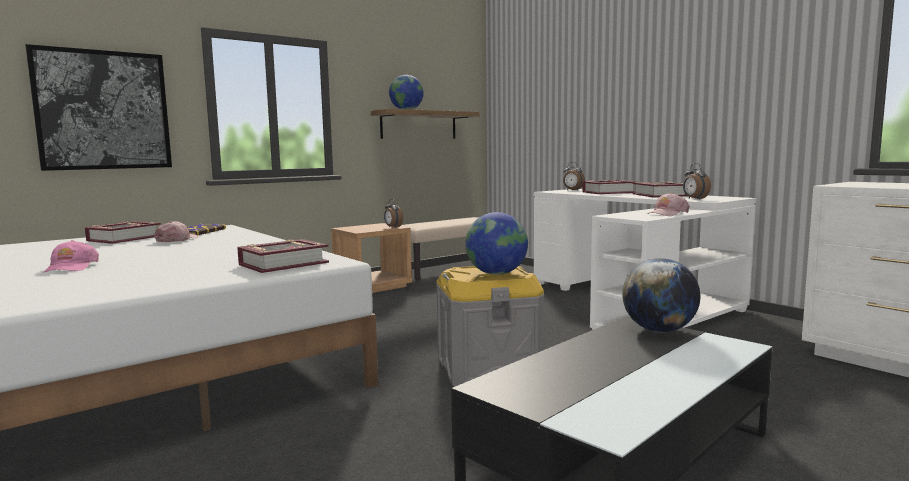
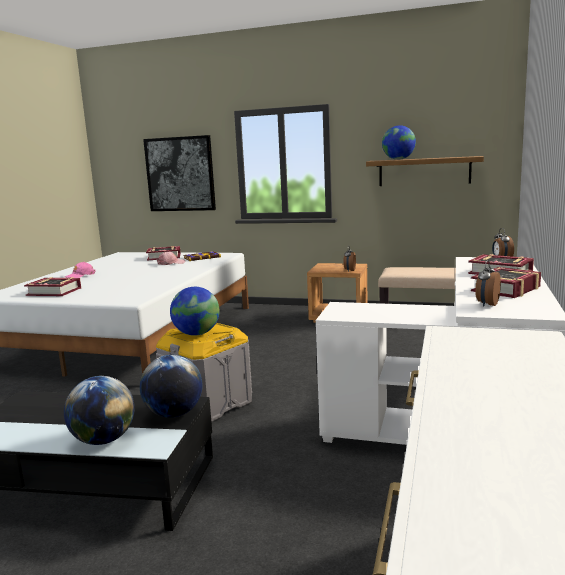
camera: 55 degrees right, 5 degrees up
(283, 264) = (118, 295): book -> book (54, 292)
(667, 214) = (387, 316): pink cap -> none
(702, 361) = (104, 440): none -> globe

